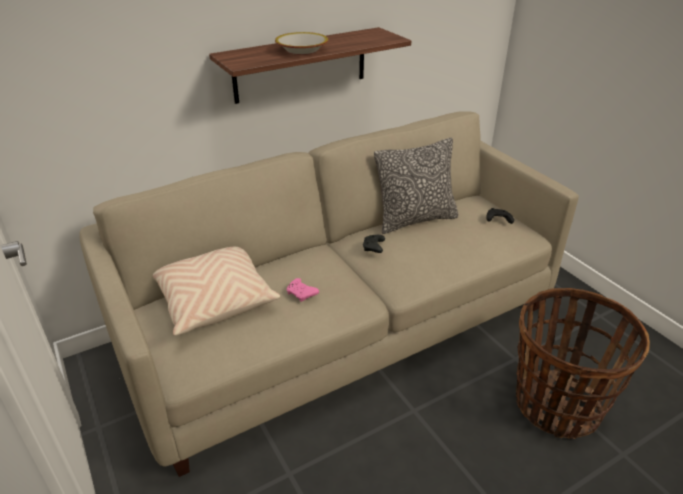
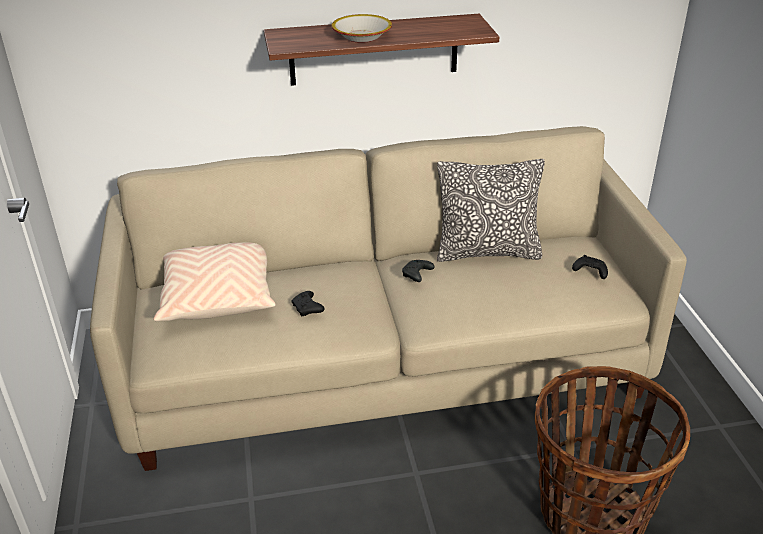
camera: 20 degrees right, 0 degrees up
(302, 294) = (308, 309): pink game controller -> black game controller

